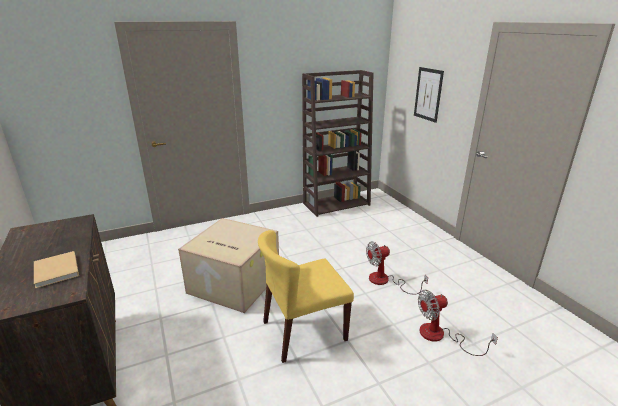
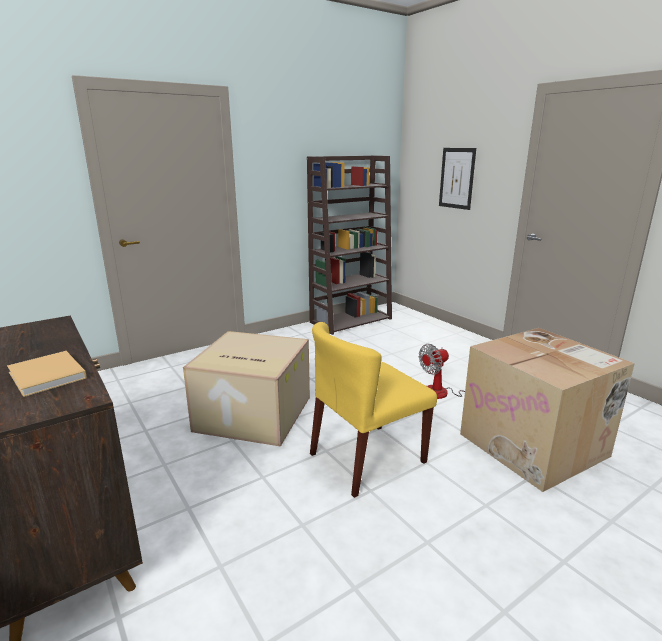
camera: 10 degrees left, 5 degrees down
(440, 336) = (535, 445): fan -> cardboard box

